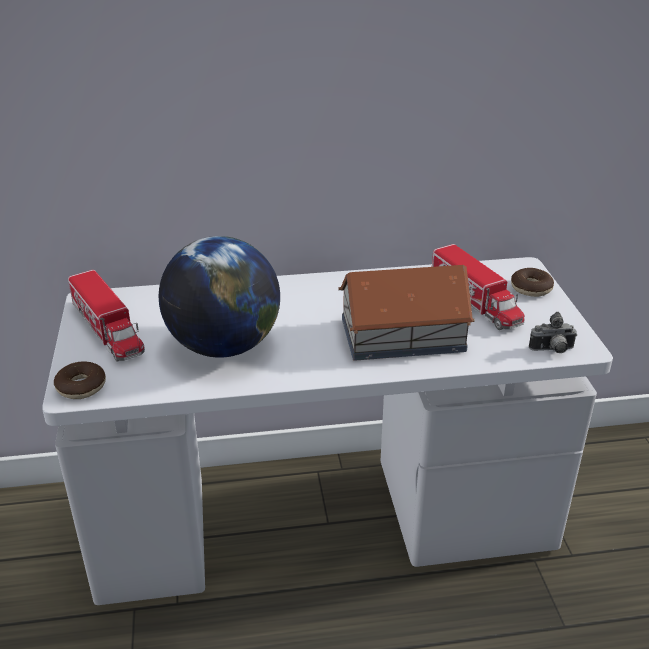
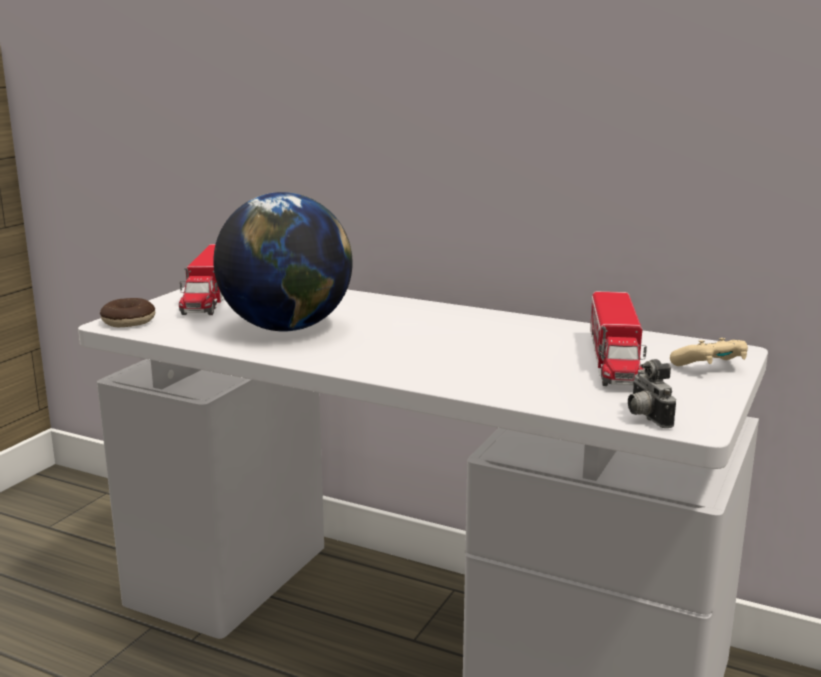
camera: 35 degrees right, 15 degrees down
(404, 335) = (480, 363): toy house -> none
(531, 288) = (710, 367): donut -> beige game controller
(552, 350) = (645, 417): camera -> camera turned 45 degrees clockwise

